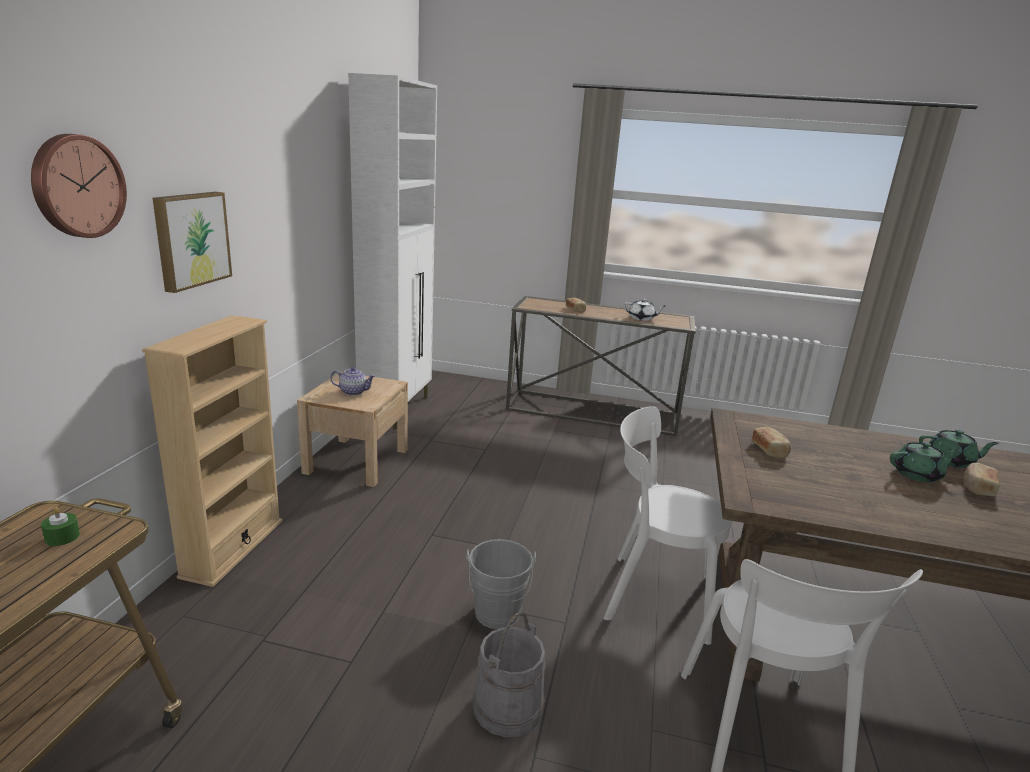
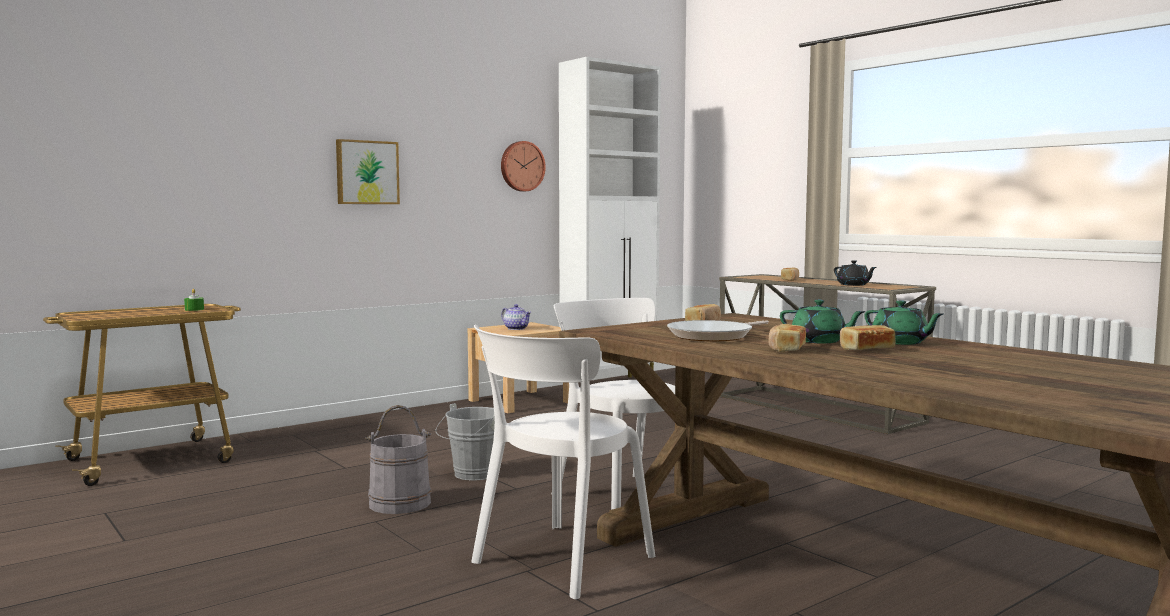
camera: 40 degrees right, 15 degrees down
(76, 186) = (278, 125): wall clock -> wall clock (521, 166)
(233, 548) = (365, 419): beige bookcase -> none
(642, 318) = (853, 285): white teapot -> black teapot
(846, 484) = (714, 336): none -> frying pan
(951, 506) = (786, 349): none -> bread

